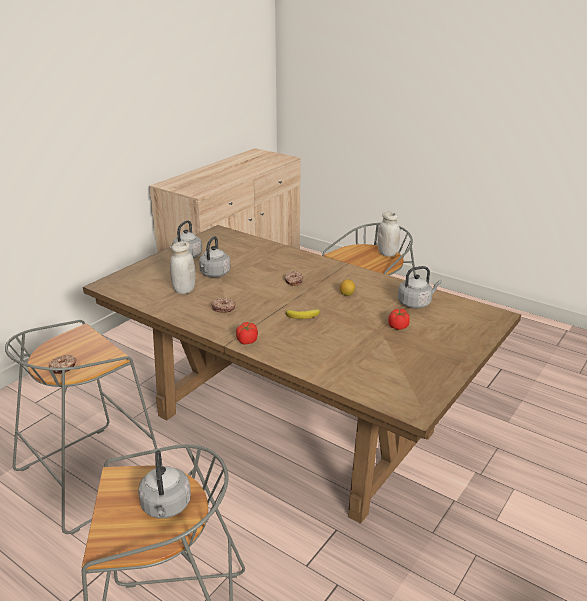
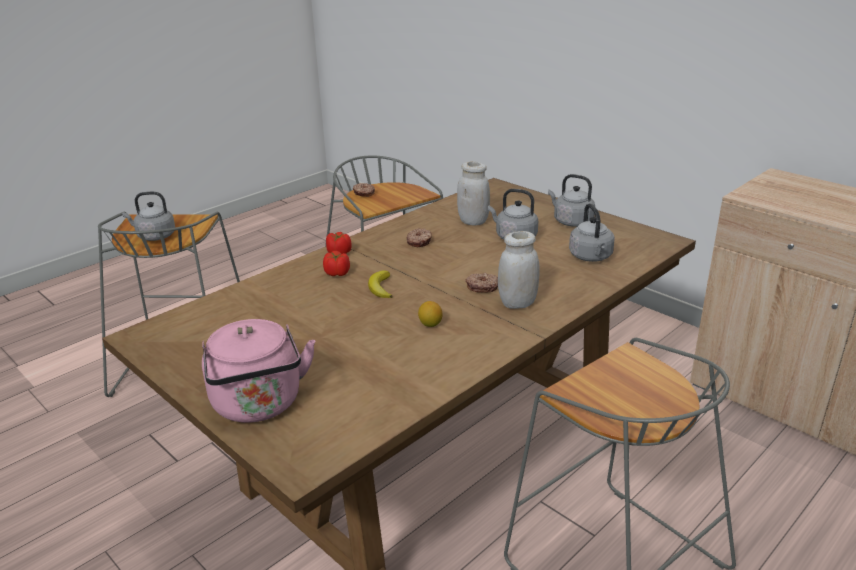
camera: 100 degrees right, 0 degrees up
(387, 253) = (646, 417): white jar -> white jar (517, 303)
(398, 326) = (319, 354): tomato -> tomato (337, 273)
(416, 303) = (381, 382): grey kettle -> grey kettle (591, 257)
(461, 337) = (259, 405): none -> pink kettle

